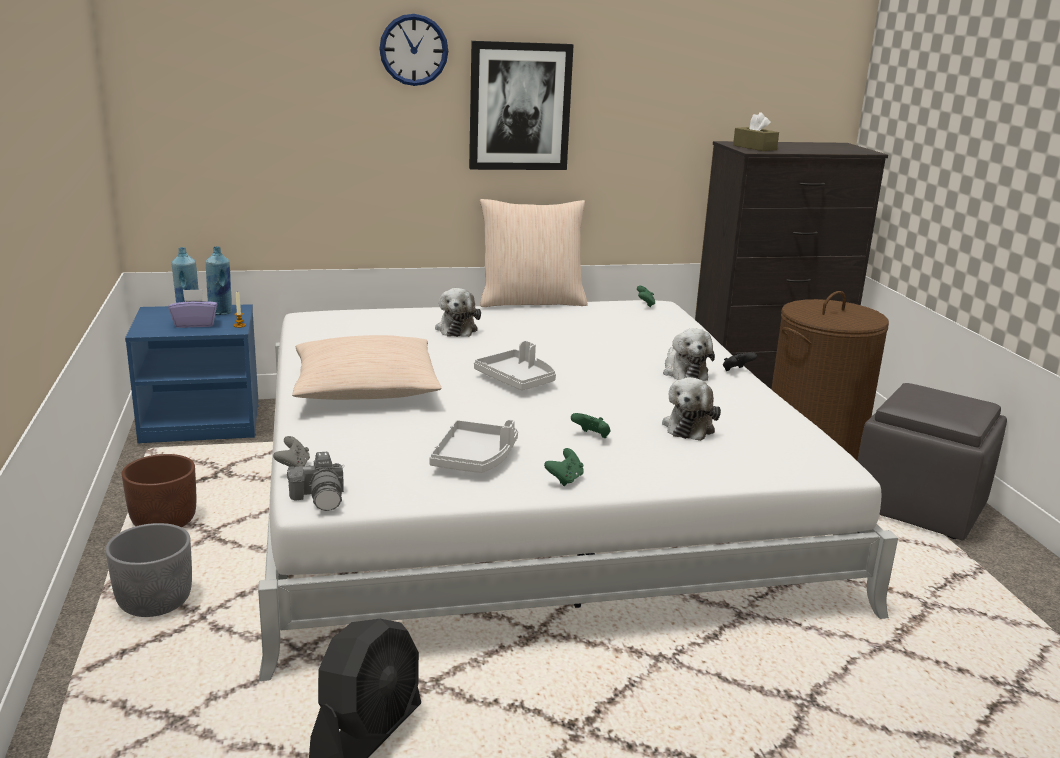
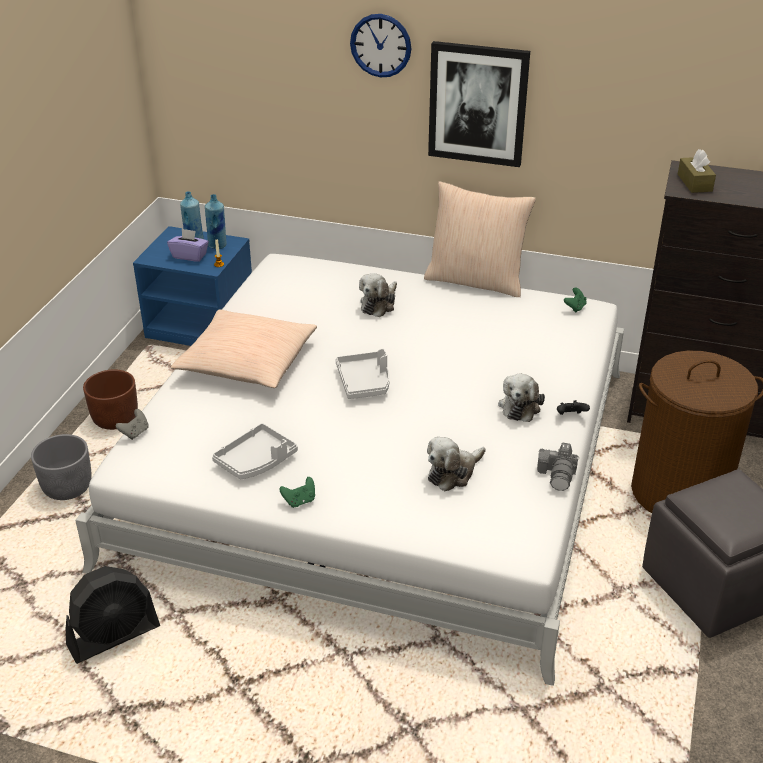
camera: 30 degrees right, 15 degrees up
(320, 497) = (128, 467): camera -> camera (558, 475)
(591, 436) = (362, 462): green game controller -> none

